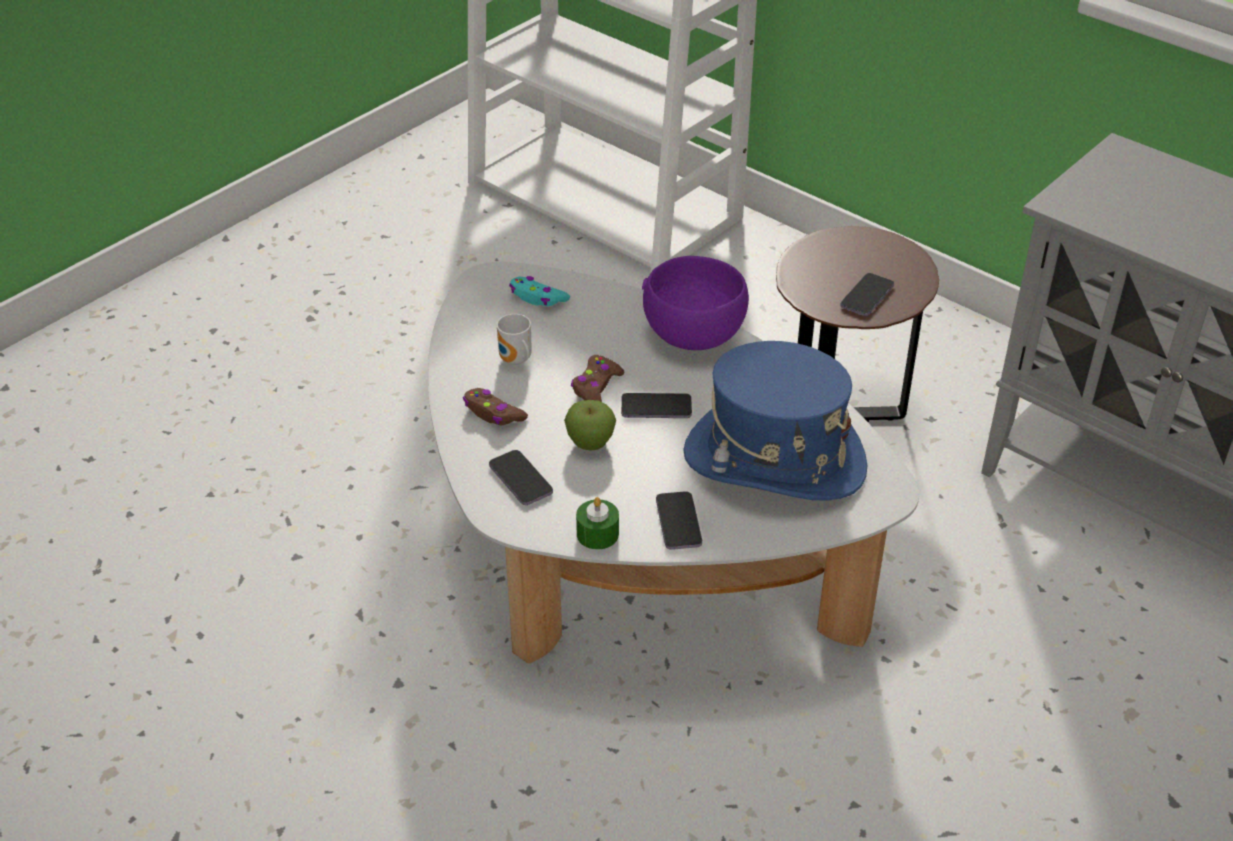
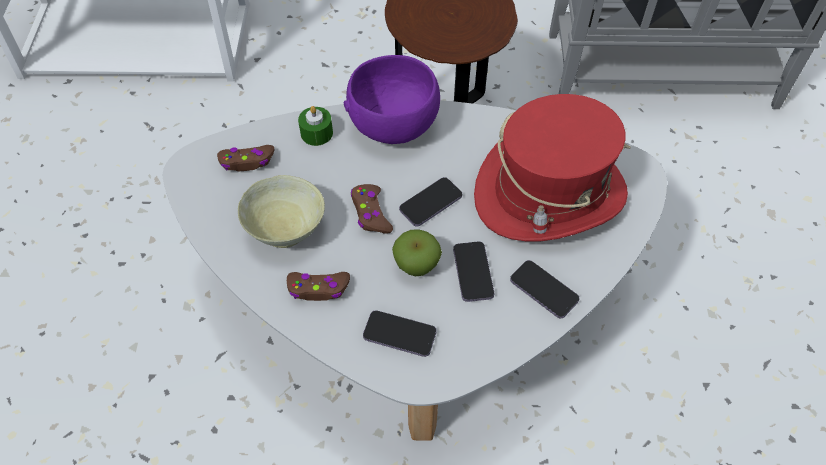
camera: 40 degrees left, 15 degrees up
(515, 361) = (287, 230): mug -> beige bowl
(537, 297) = (247, 162): turquoise game controller -> brown game controller
(597, 534) = (501, 341): green candle -> green candle (316, 133)
(774, 461) = (549, 194): blue hat -> red hat
(867, 296) = (475, 26): phone -> phone (473, 272)

